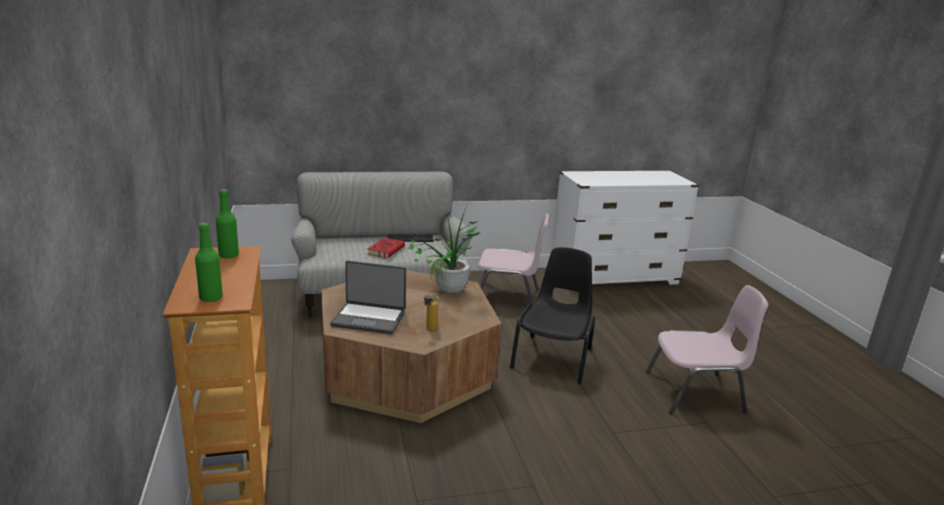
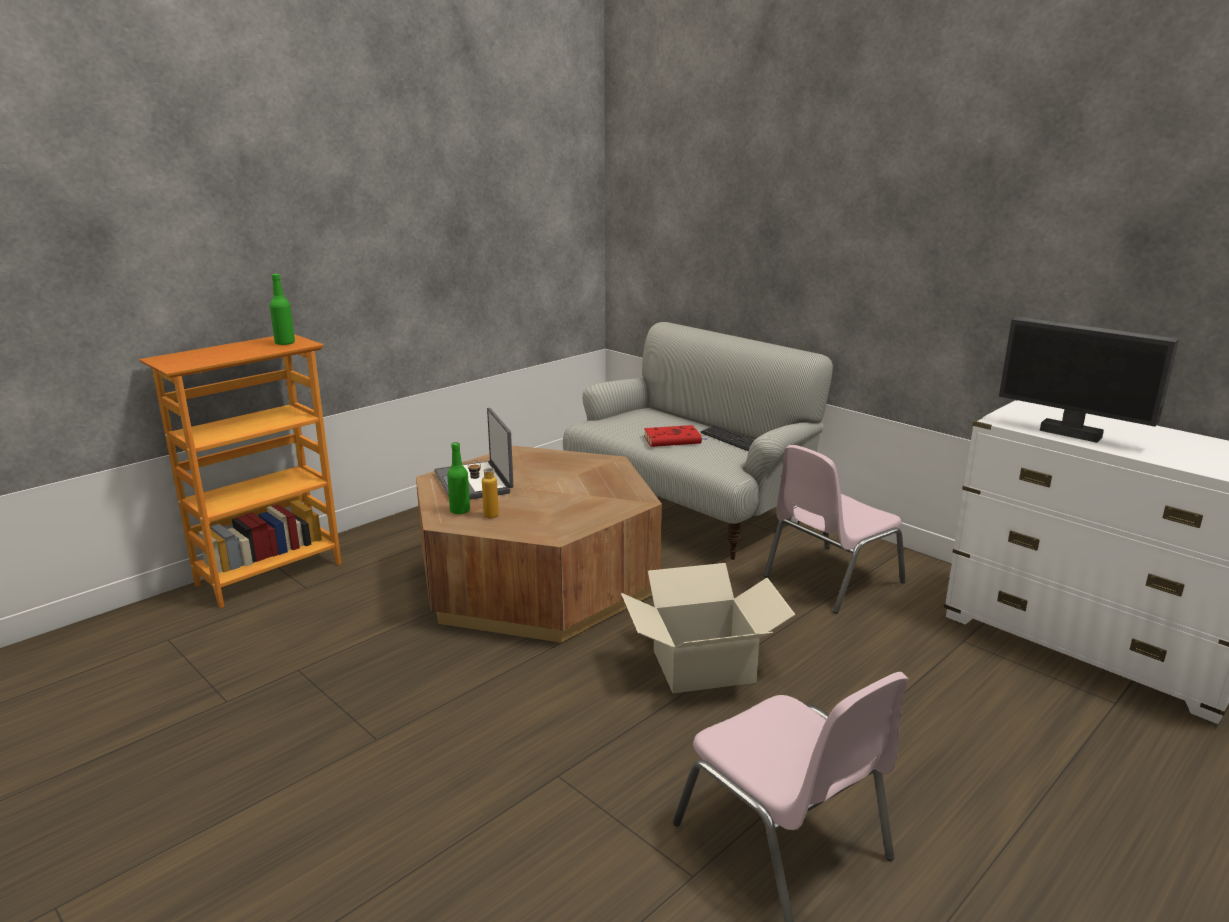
camera: 60 degrees right, 0 degrees up
(211, 298) = (180, 360): green bottle -> green bottle (460, 511)
(447, 293) = (599, 497): potted plant -> none
(508, 297) = (830, 579): pink chair -> pink chair turned 75 degrees clockwise
(553, 358) = (704, 666): black chair -> cardboard box
(613, 181) = (1071, 433): none -> monitor

